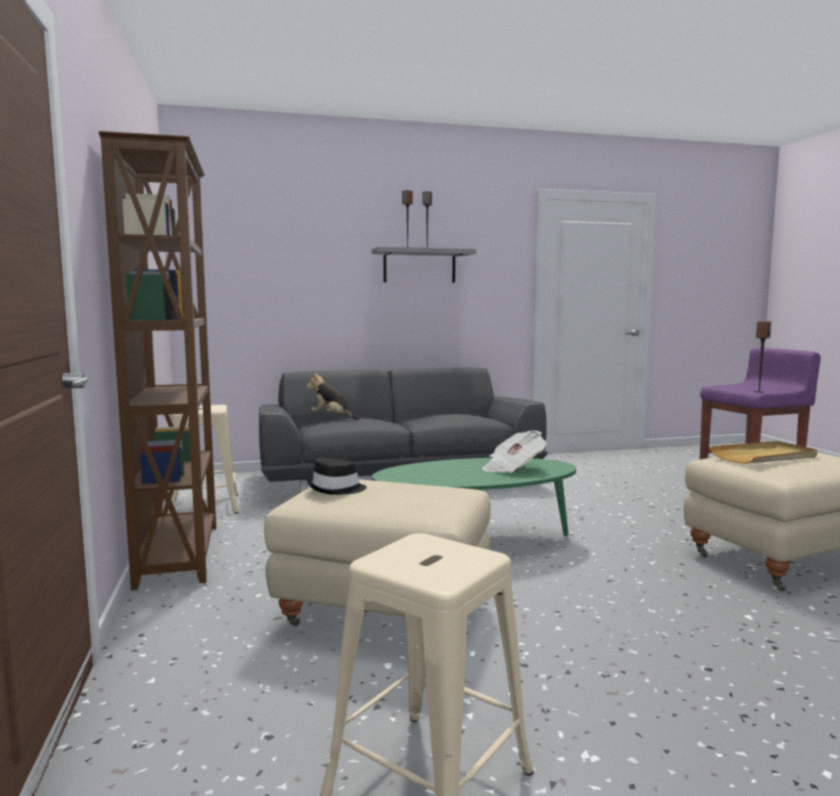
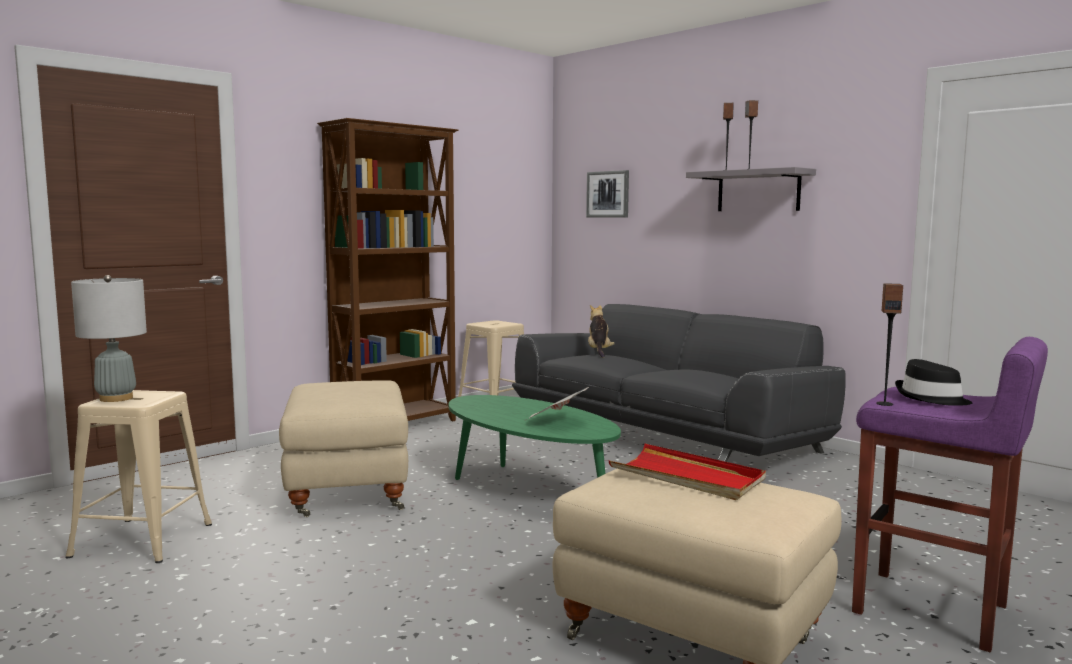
camera: 60 degrees right, 0 degrees up
(253, 263) = (608, 194): none -> picture
(336, 489) = (344, 383): black hat -> black hat (931, 398)
(424, 569) = (116, 398): none -> grey table lamp
(764, 456) = (687, 477): beige tray -> red tray

